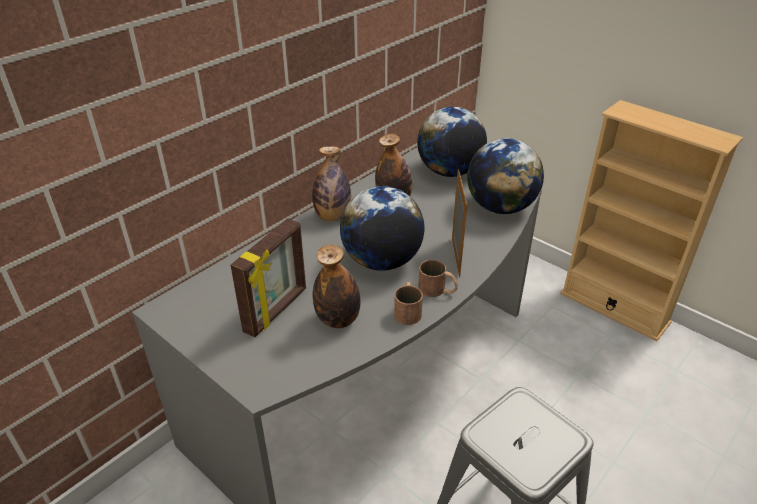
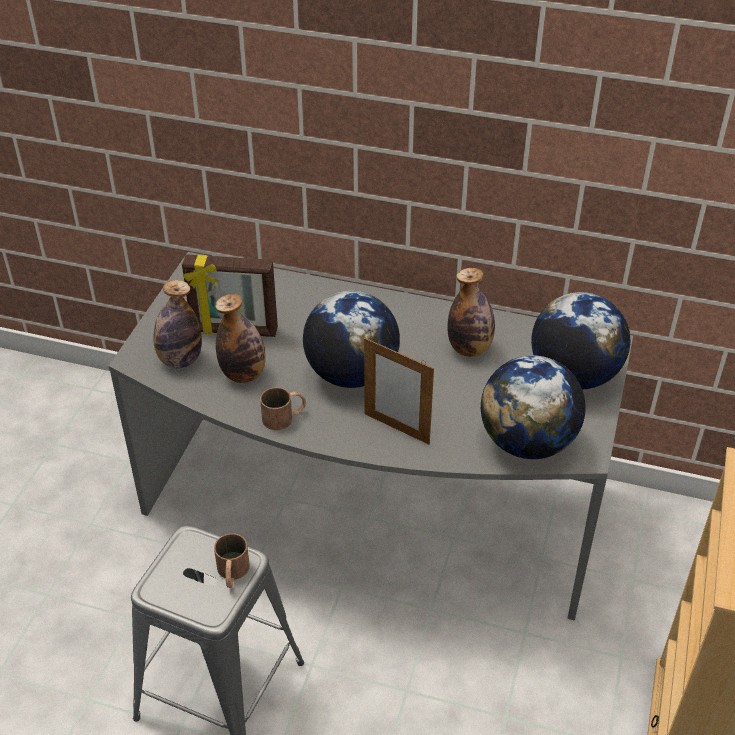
camera: 65 degrees right, 5 degrees up
(332, 217) = (404, 313): bottle -> bottle (180, 360)
(437, 290) = (329, 430): brown mug -> brown mug (232, 573)
(455, 257) = (396, 428): picture frame -> picture frame turned 60 degrees clockwise

